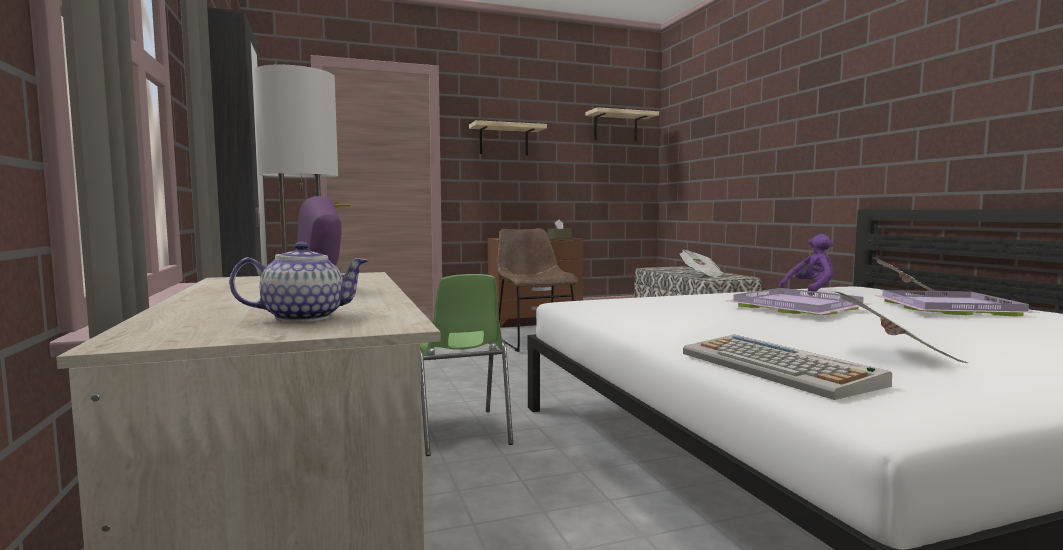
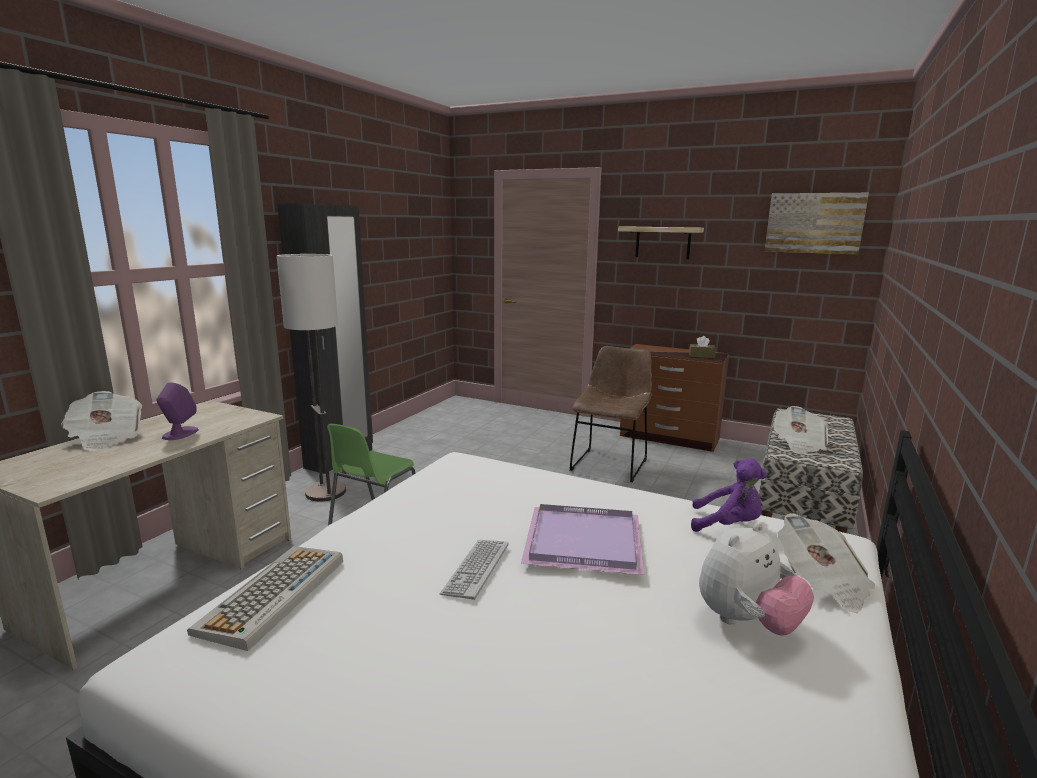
camera: 45 degrees right, 10 degrees up
(304, 317) = (66, 468): teapot -> none
(615, 127) = (814, 223): shelf -> picture
(805, 326) = (476, 569): none -> keyboard
(896, 356) = (378, 636): newspaper -> newspaper (106, 438)
(945, 307) = (747, 622): purple tray -> plush toy

